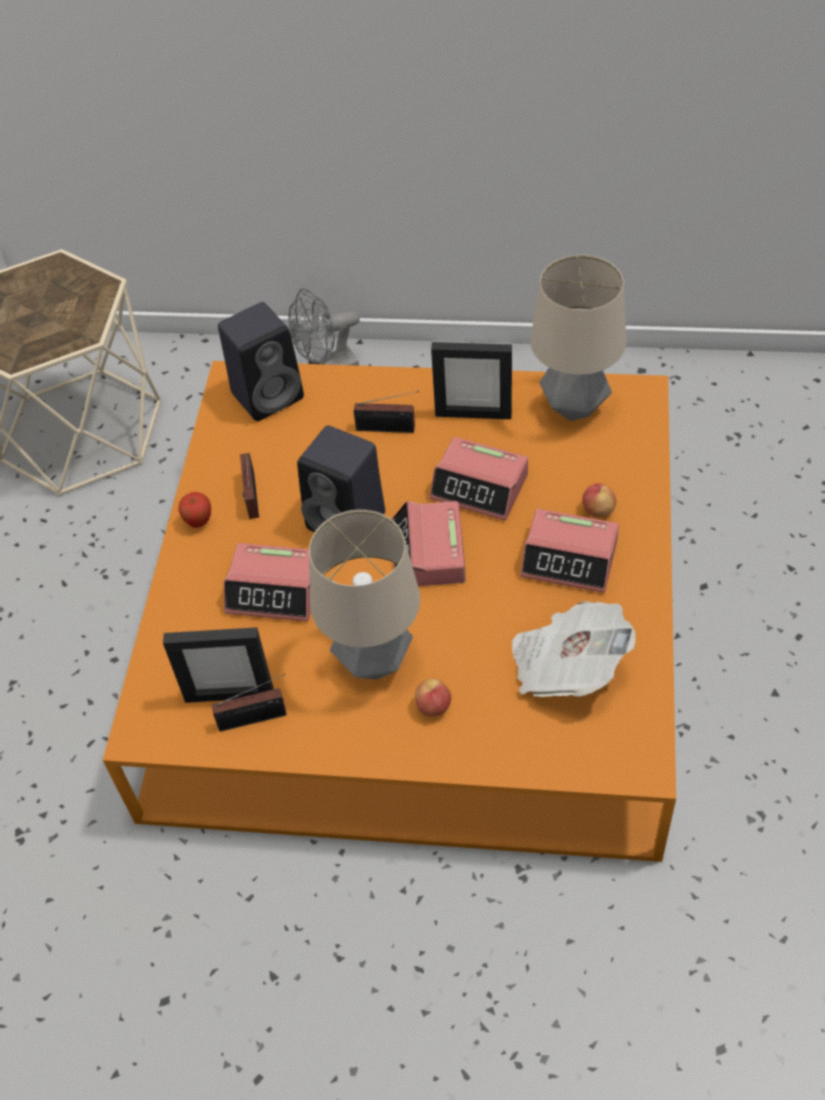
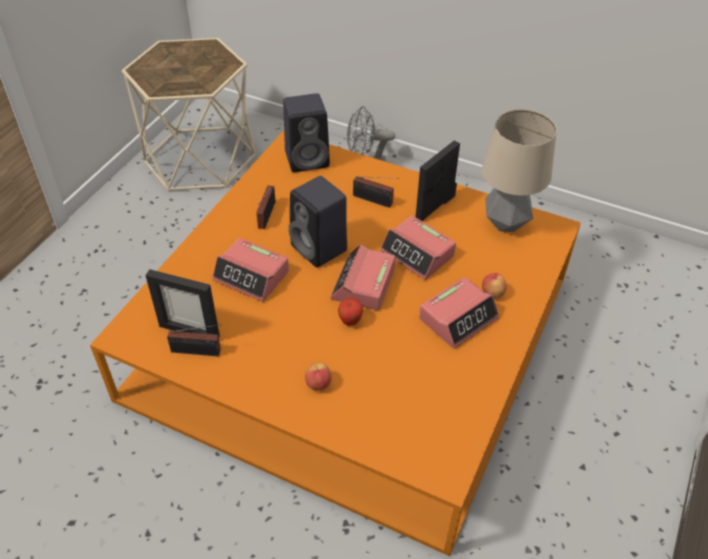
camera: 15 degrees right, 5 degrees down
(199, 522) = (226, 220): apple -> apple (350, 321)
(374, 661) = (293, 341): table lamp -> none
(473, 413) = (435, 207): picture frame -> picture frame turned 105 degrees clockwise
(567, 666) = (423, 388): newspaper -> none
(570, 559) = (458, 318): alarm clock -> alarm clock turned 75 degrees counterclockwise

